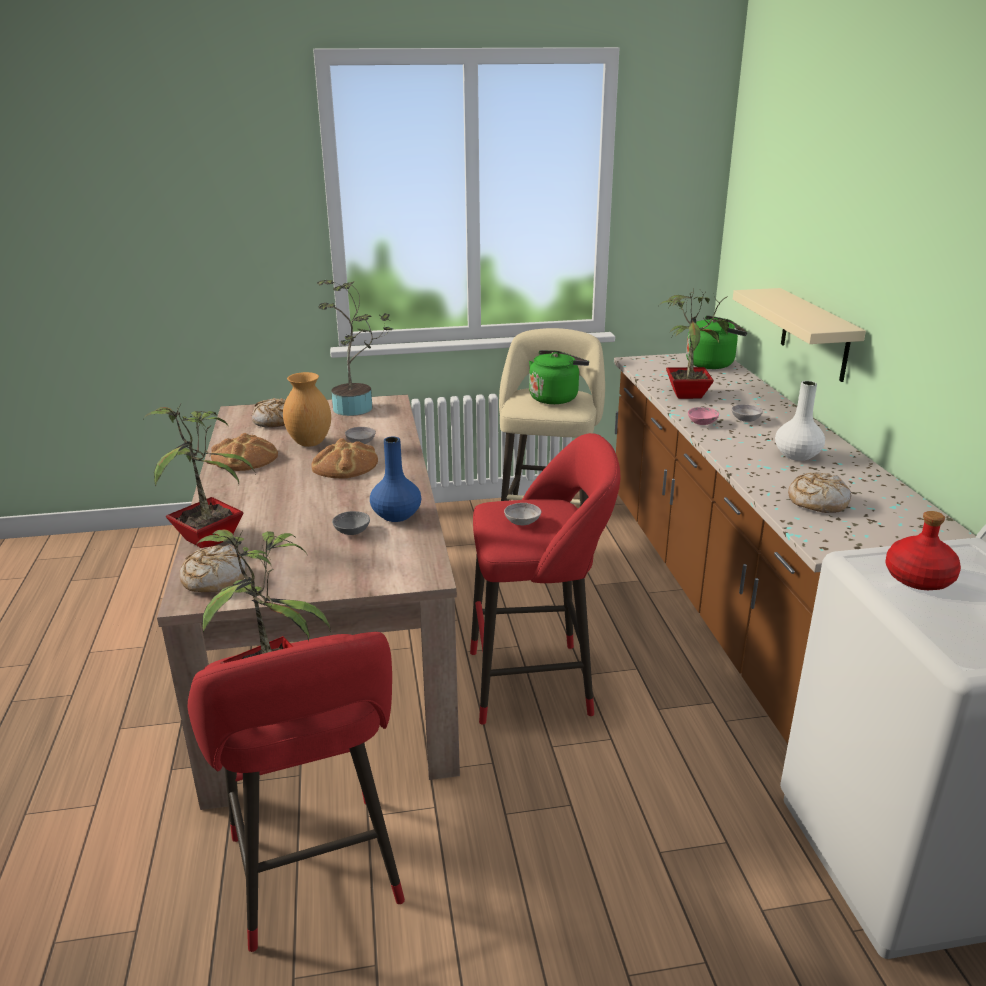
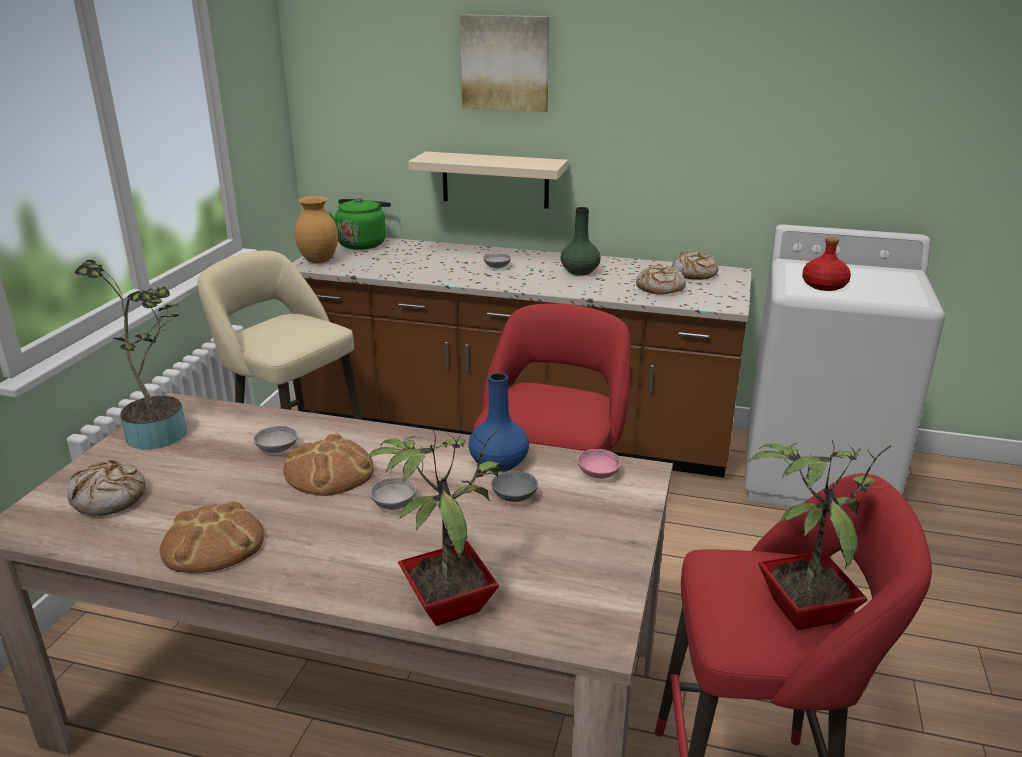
camera: 65 degrees left, 0 degrees up
(214, 578) = (560, 613): bread -> bread (694, 274)
(310, 443) = (229, 484): brown vase -> brown vase (318, 261)
(522, 522) = (551, 409): grey bowl -> grey bowl (394, 504)
(555, 397) = (289, 327): green kettle -> none
(686, 394) = (416, 269): potted plant -> none
(702, 423) = (484, 281): pink bowl -> pink bowl (598, 473)
(796, 455) = (579, 271): white vase -> green vase
(843, 205) = (505, 63): none -> picture

